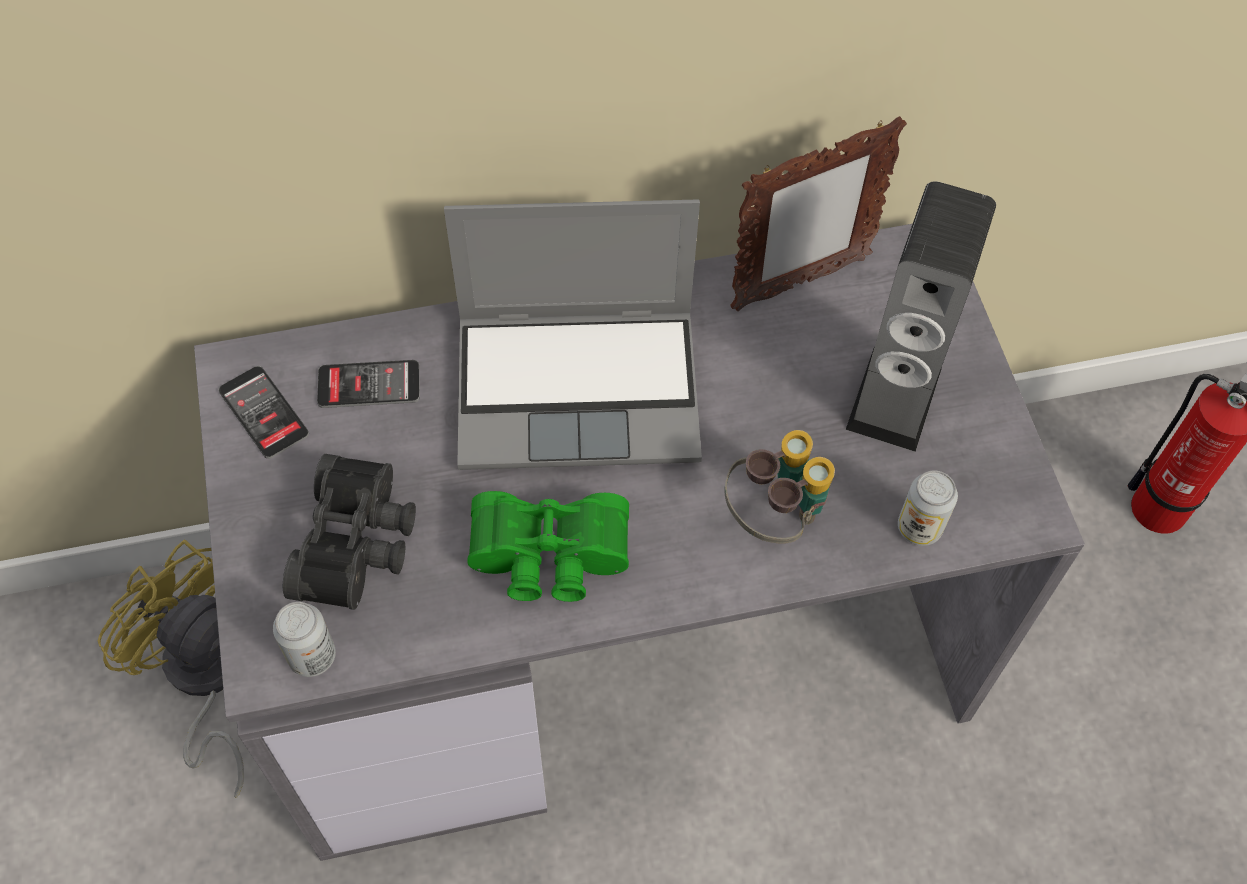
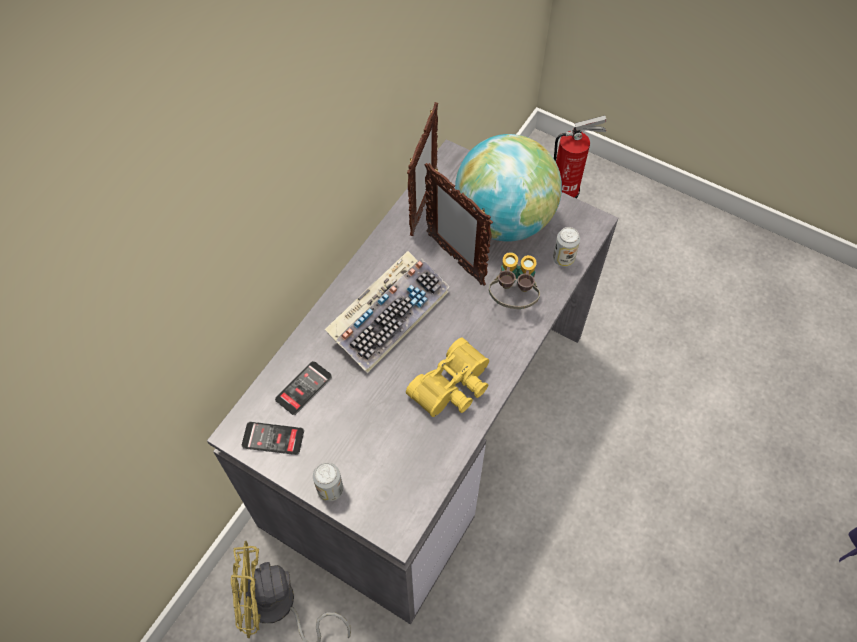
camera: 45 degrees left, 0 degrees up
(312, 656) = (410, 508): can -> can (330, 490)
(359, 543) = (376, 450): black binoculars -> none
(549, 559) = (454, 387): green binoculars -> yellow binoculars
(581, 388) = (389, 315): laptop -> keyboard
(759, 391) = (455, 258): none -> picture frame
(894, 398) = (503, 220): speaker -> globe

